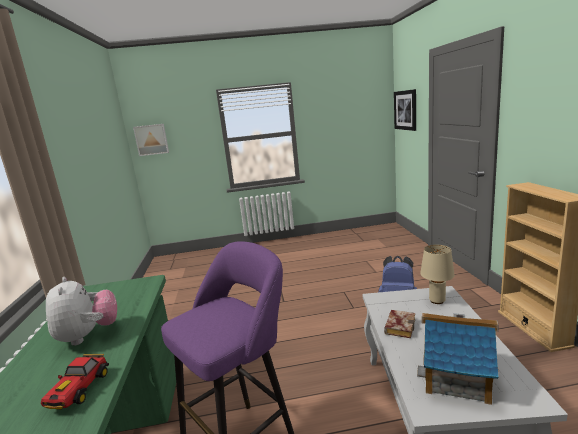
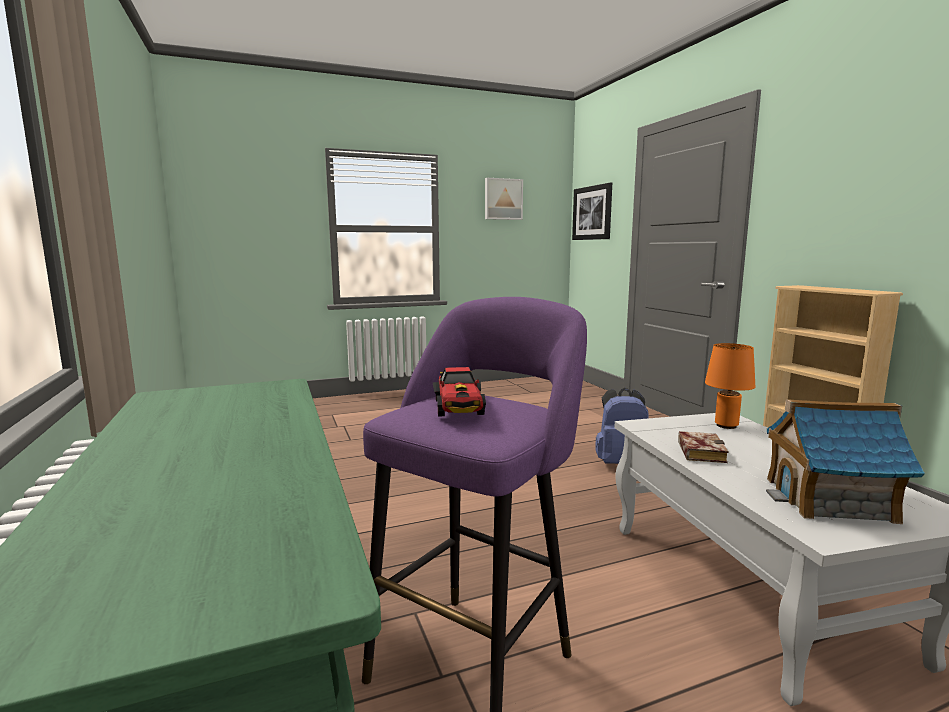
camera: 15 degrees left, 5 degrees down
(79, 391) = (266, 506): toy car -> toy car (459, 409)
(88, 336) = (218, 443): plush toy -> none
(151, 139) = (210, 212): picture -> picture (503, 199)
(436, 301) = (726, 426): beige table lamp -> orange table lamp

